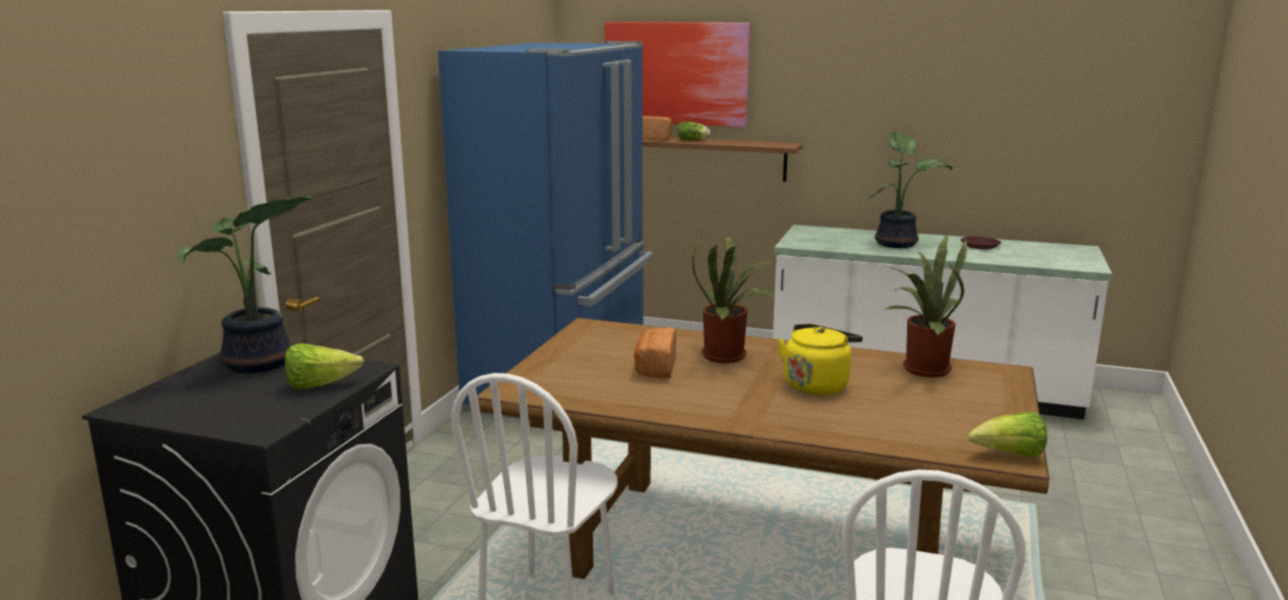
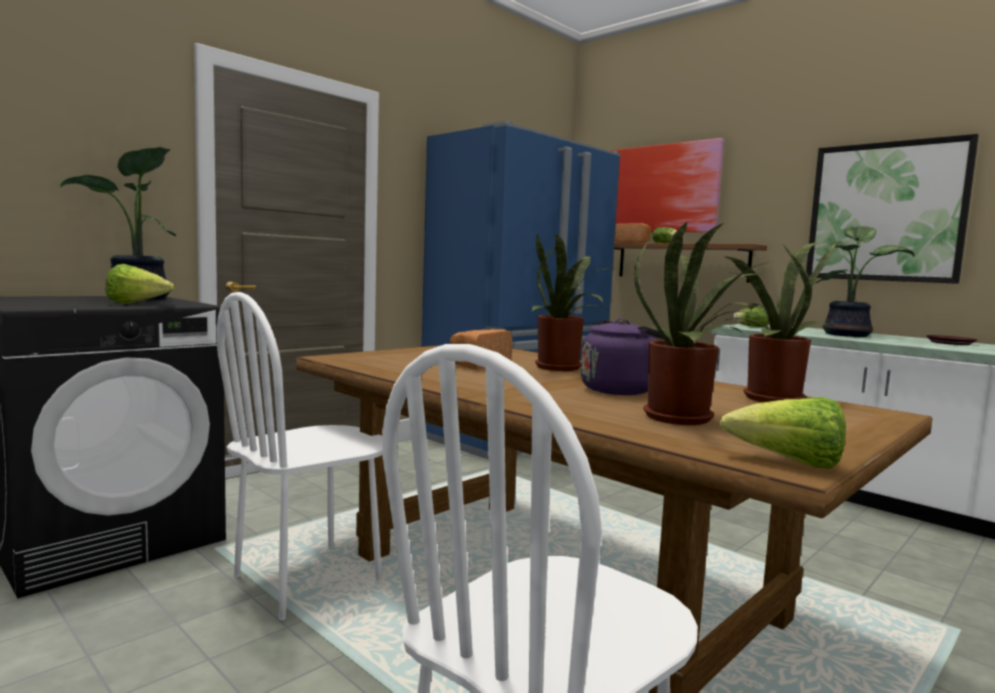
camera: 25 degrees right, 10 degrees down
(805, 239) = (750, 326): none -> lettuce
(817, 385) = (621, 390): yellow kettle -> purple kettle
(905, 417) = (685, 419): none -> potted plant
(916, 114) = (885, 212): none -> picture

